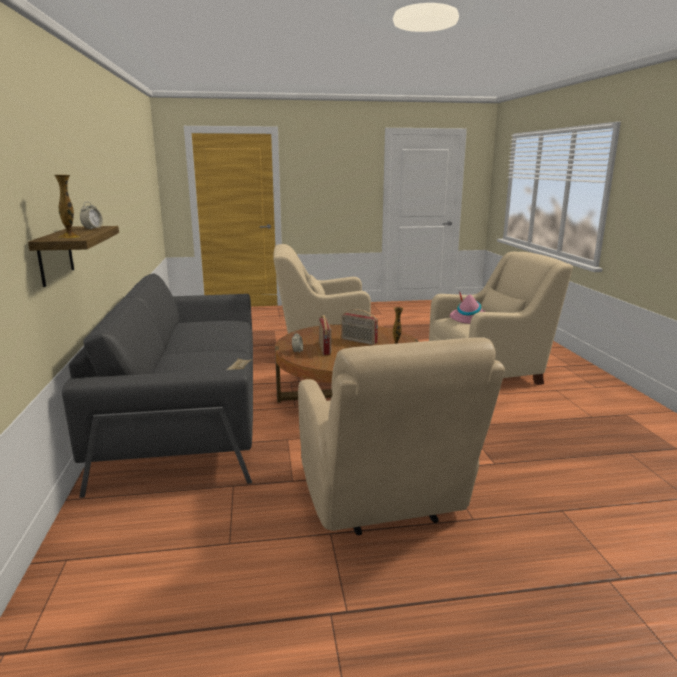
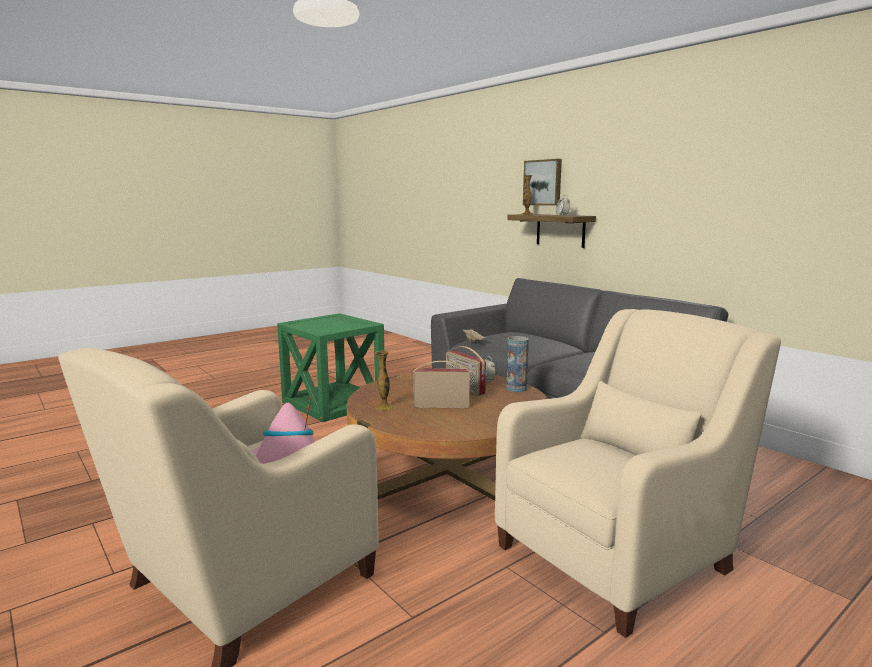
camera: 150 degrees right, 5 degrees down
(28, 186) = (543, 182): none -> picture
(291, 342) = (516, 388): none -> vase
(383, 501) = (333, 403): beige armchair -> green side table

